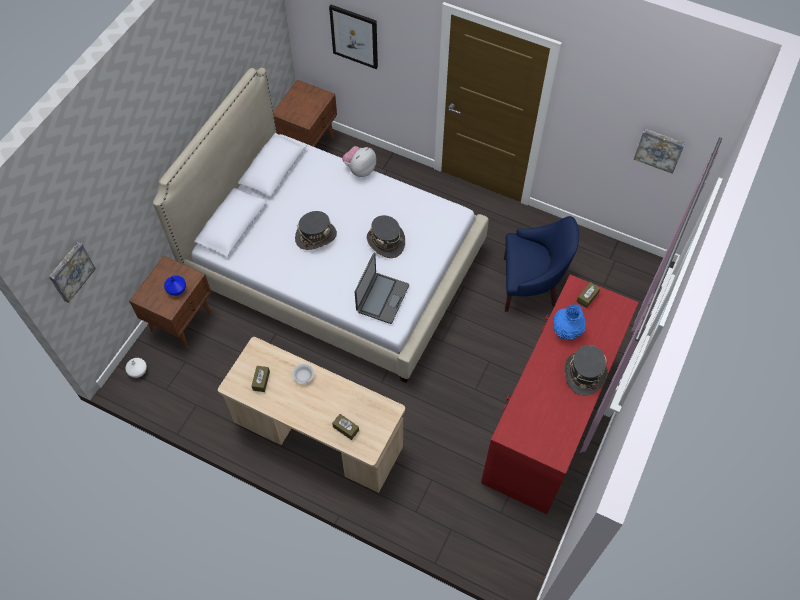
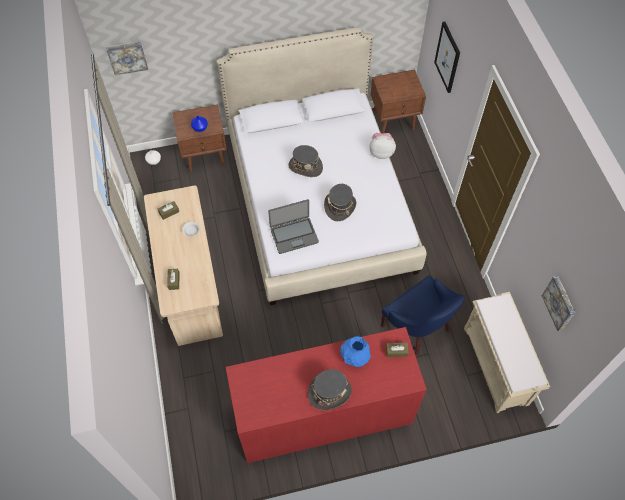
camera: 50 degrees right, 0 degrees up
(613, 258) = (496, 366): none -> beige bench

